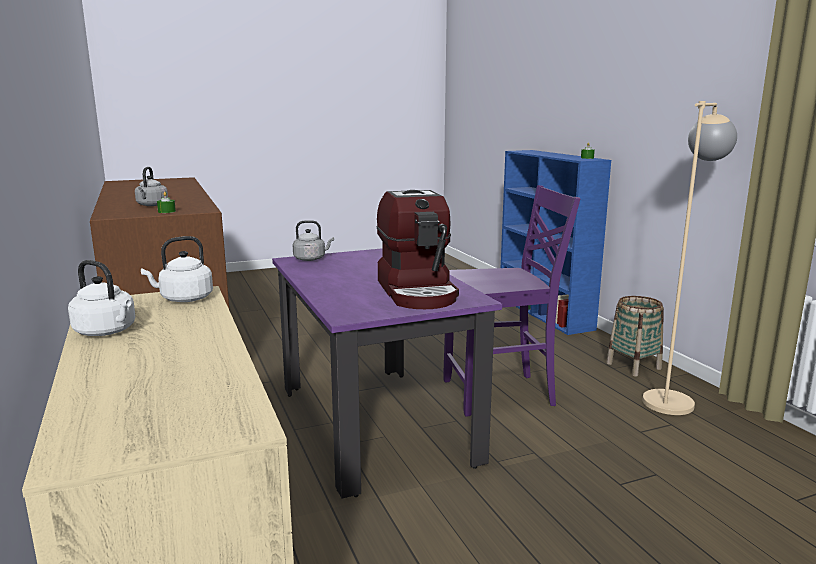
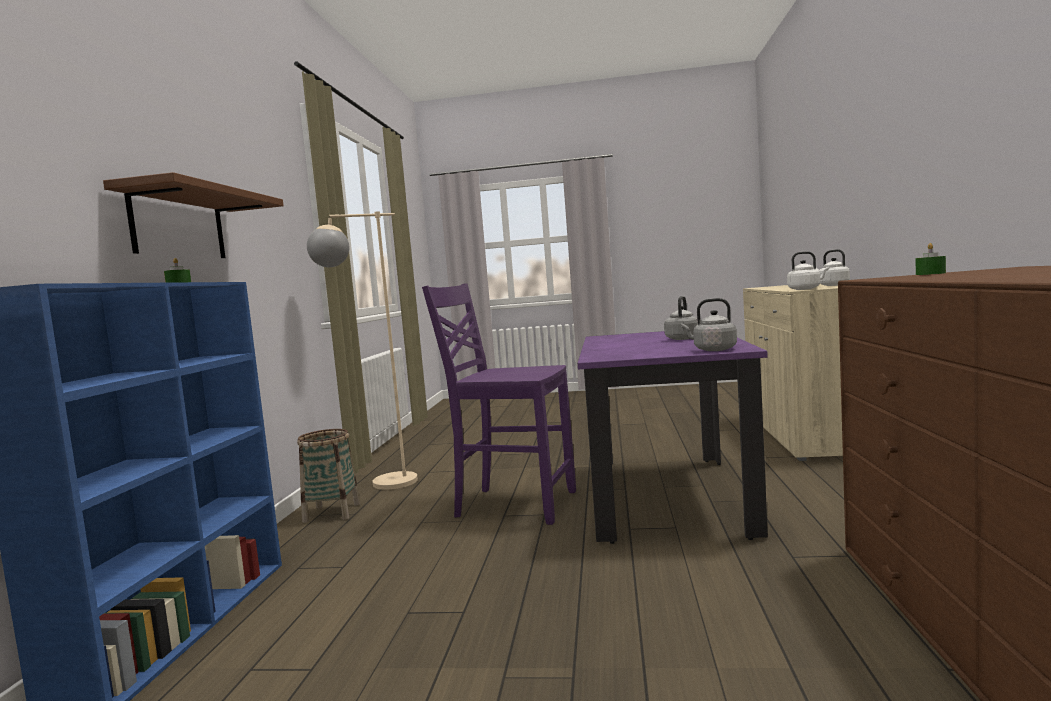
camera: 150 degrees left, 10 degrees down
(151, 205) = (998, 271): grey kettle -> grey kettle (683, 338)
(418, 292) = (633, 337): coffee machine -> none
(622, 120) = (179, 225): none -> brown shelf

